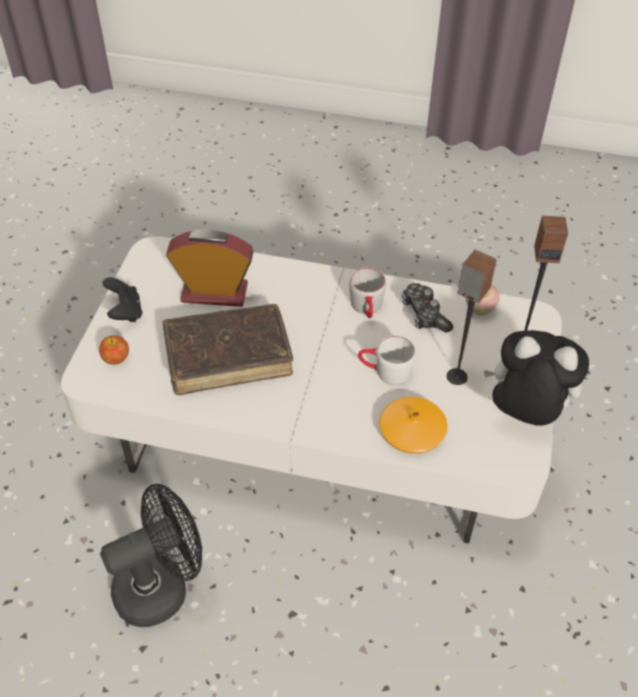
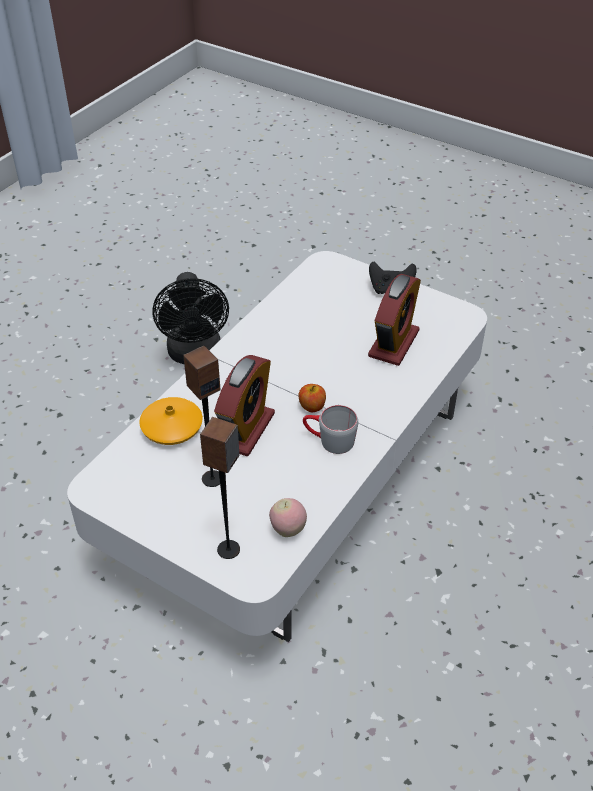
camera: 110 degrees right, 5 degrees down
(116, 358) = (340, 279): apple -> apple (312, 407)
(228, 356) = (313, 337): brown book -> none
(385, 371) = (245, 430): white mug -> alarm clock
(424, 314) = (302, 481): game controller -> none
(524, 412) = (144, 514): plush toy -> none

